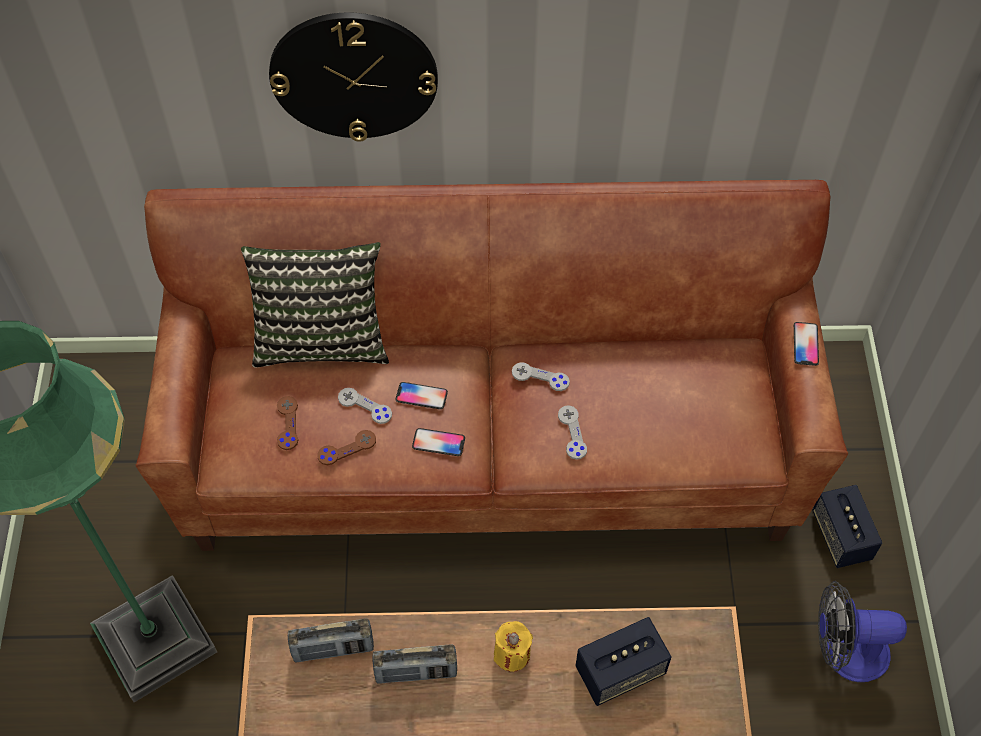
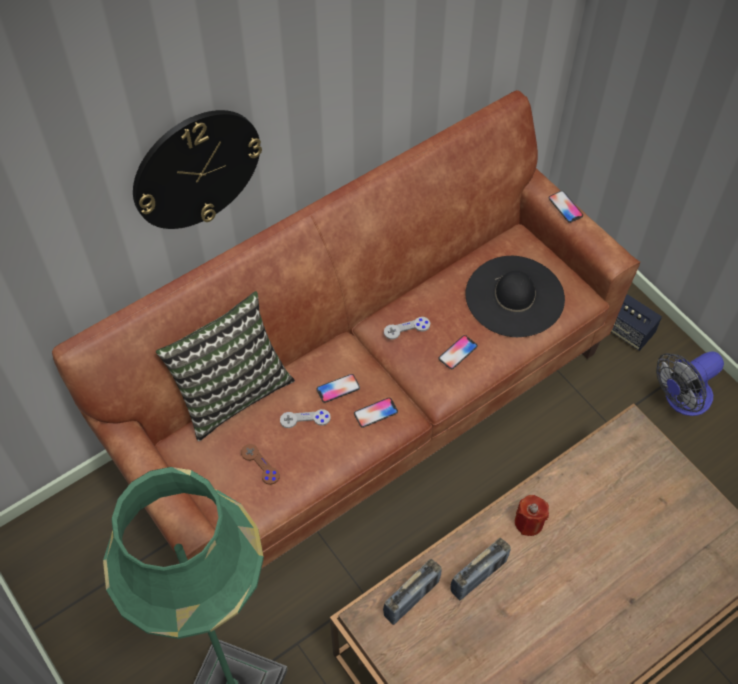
camera: 35 degrees left, 0 degrees up
(347, 448) = (316, 455): brown game controller -> none
(512, 654) = (529, 522): yellow candle -> red candle
(572, 433) = (458, 352): grey game controller -> phone
(620, 671) = (602, 488): speaker -> none
(682, 410) = (515, 296): none -> black hat

